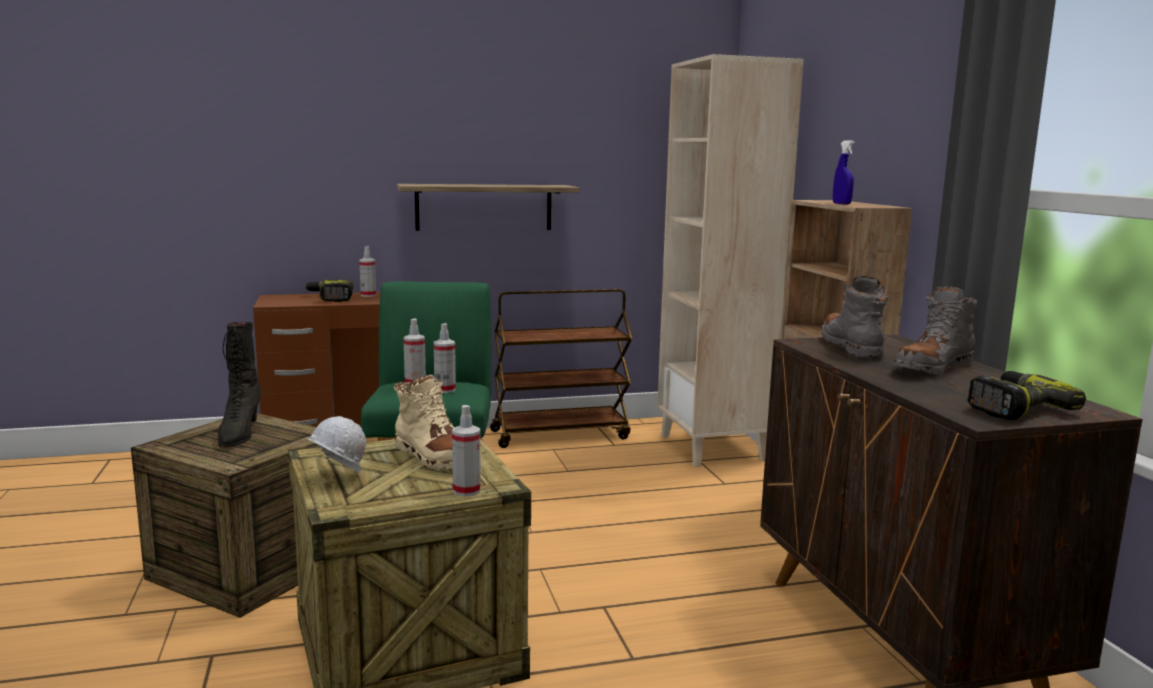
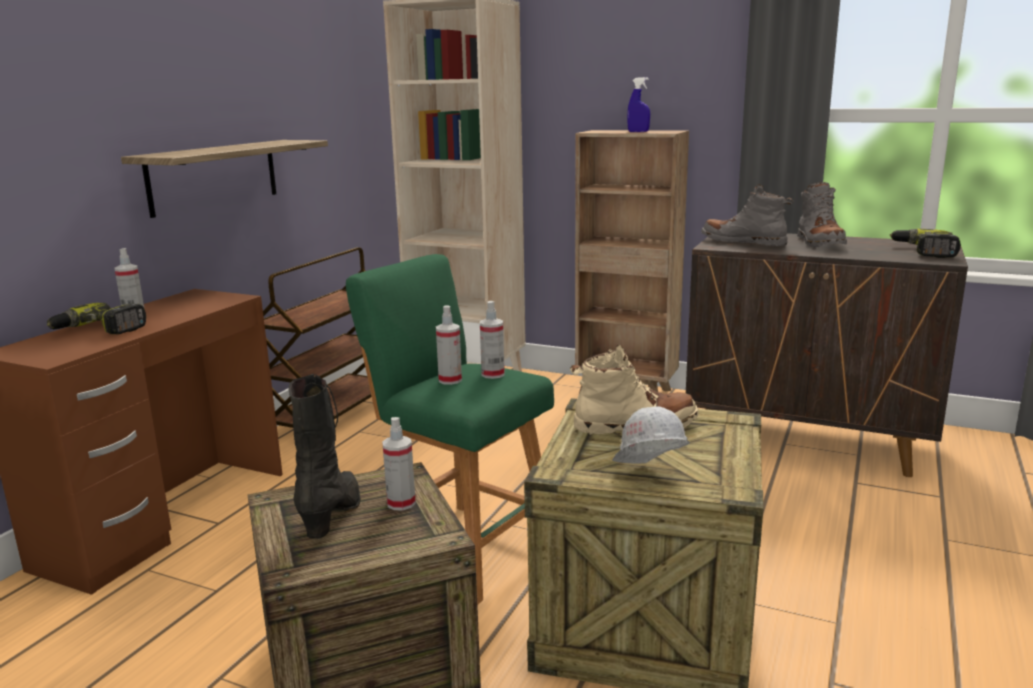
camera: 50 degrees left, 5 degrees up
(239, 434) = (334, 514): black boot -> black boot turned 120 degrees counterclockwise
(466, 490) = (734, 434): spray bottle -> spray bottle (401, 503)

